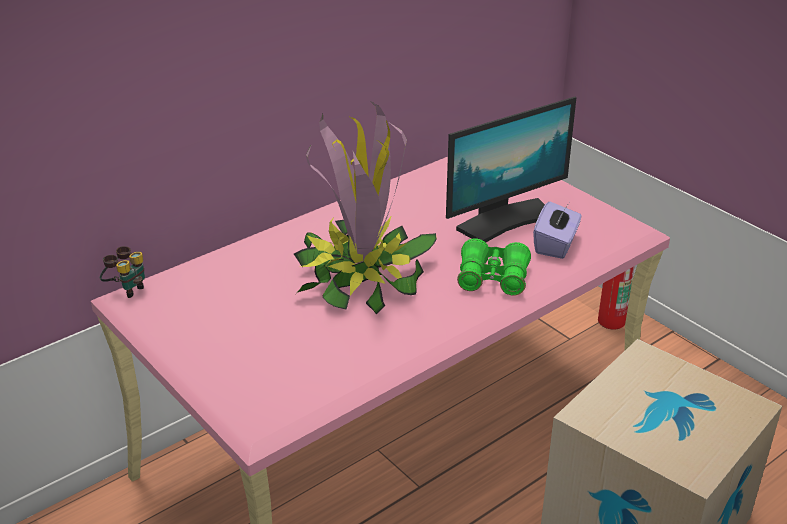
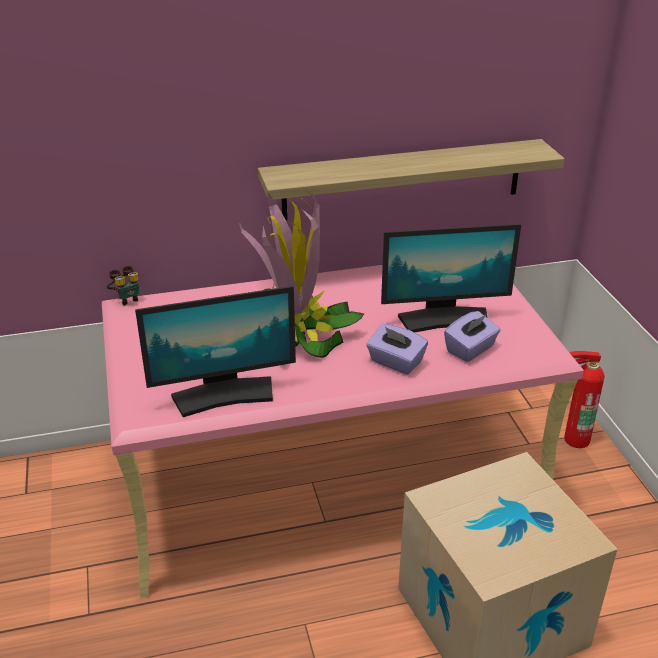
camera: 25 degrees right, 0 degrees up
(338, 366) = (224, 395): none -> monitor
(403, 76) = (403, 180): none -> shelf
(493, 278) = (395, 362): green binoculars -> purple tissue box

